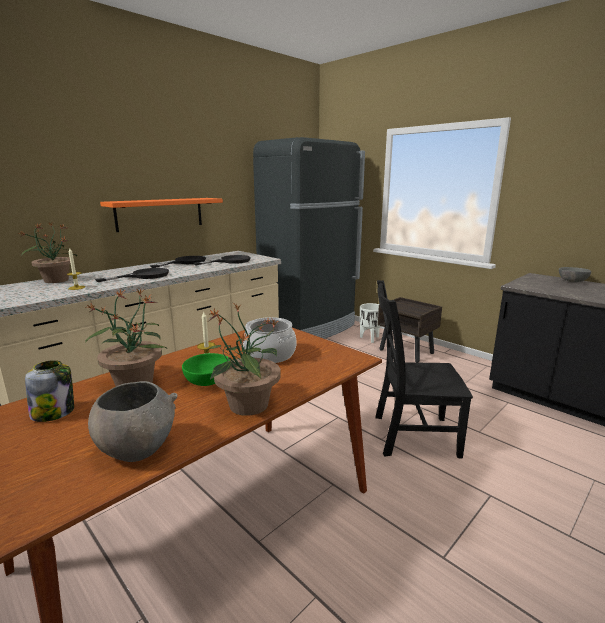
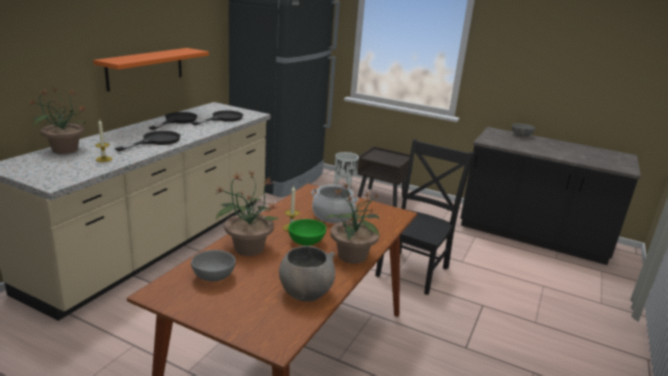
camera: 20 degrees left, 5 degrees up
(54, 412) = (212, 277): jar -> grey bowl
(411, 435) = (414, 270): black chair -> black chair turned 135 degrees clockwise

